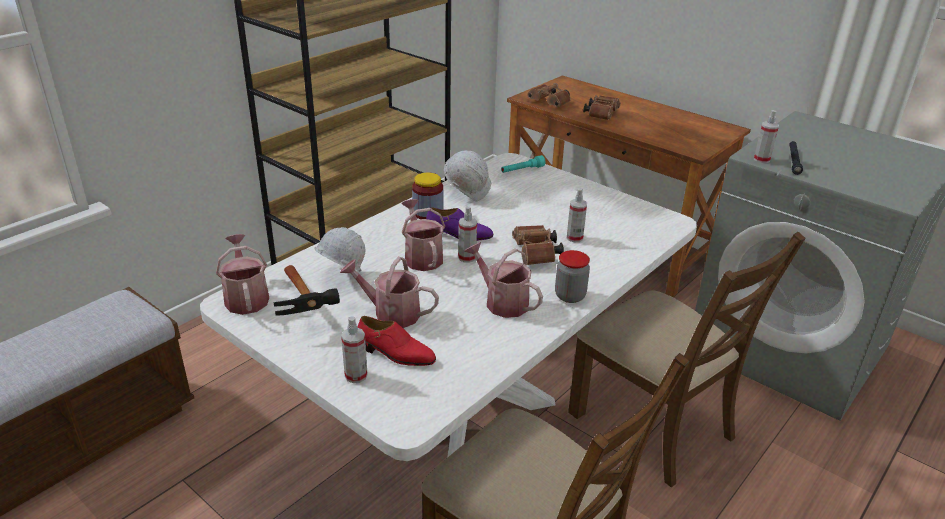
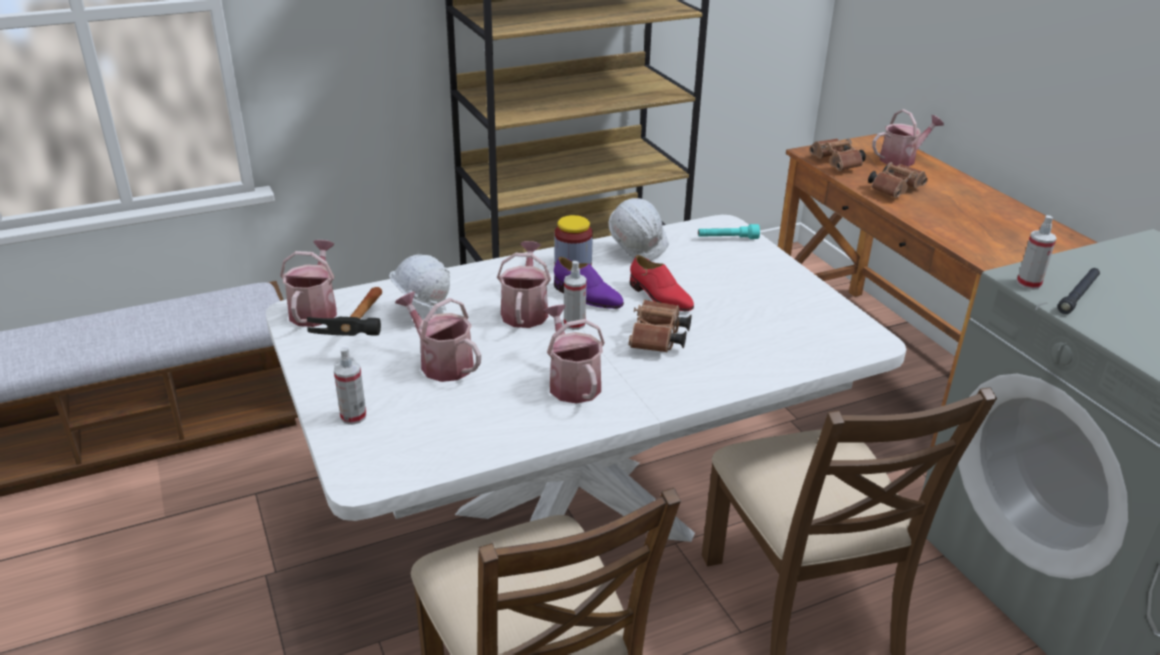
camera: 25 degrees right, 0 degrees up
(396, 354) = (411, 406): red shoe -> red shoe (660, 297)
(570, 296) = (657, 396): jar -> none
(574, 238) = (723, 331): spray bottle -> none
(588, 92) = (901, 159): none -> watering can

